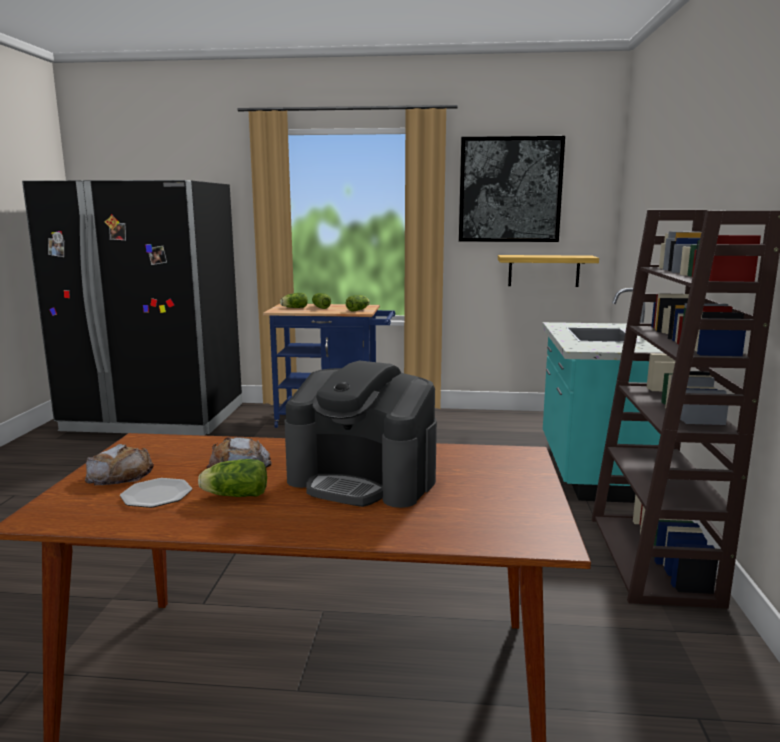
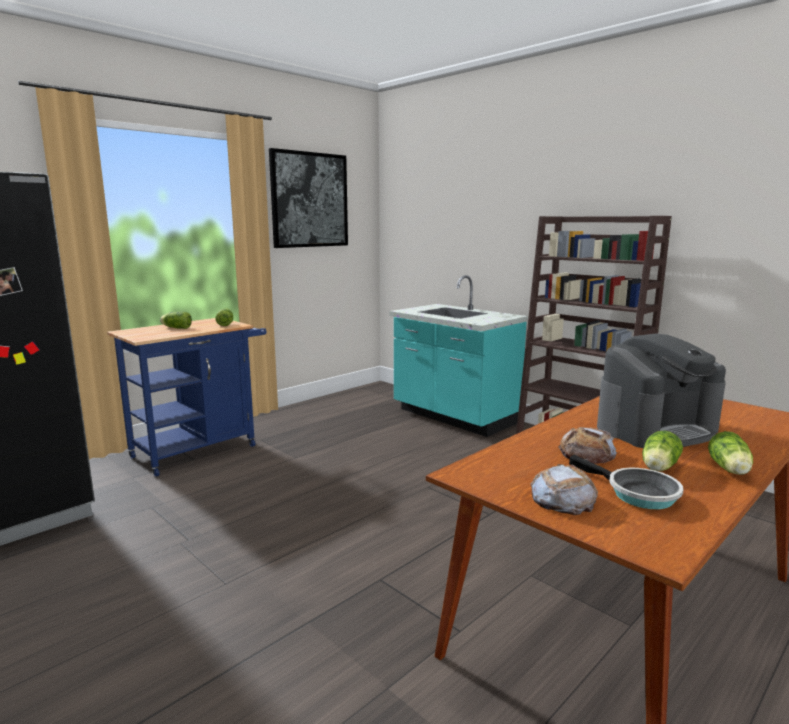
camera: 50 degrees left, 0 degrees up
(156, 495) = (636, 493): plate -> frying pan
(293, 308) = (149, 333): lettuce -> lettuce (730, 470)
(543, 270) = (337, 270): shelf -> none

